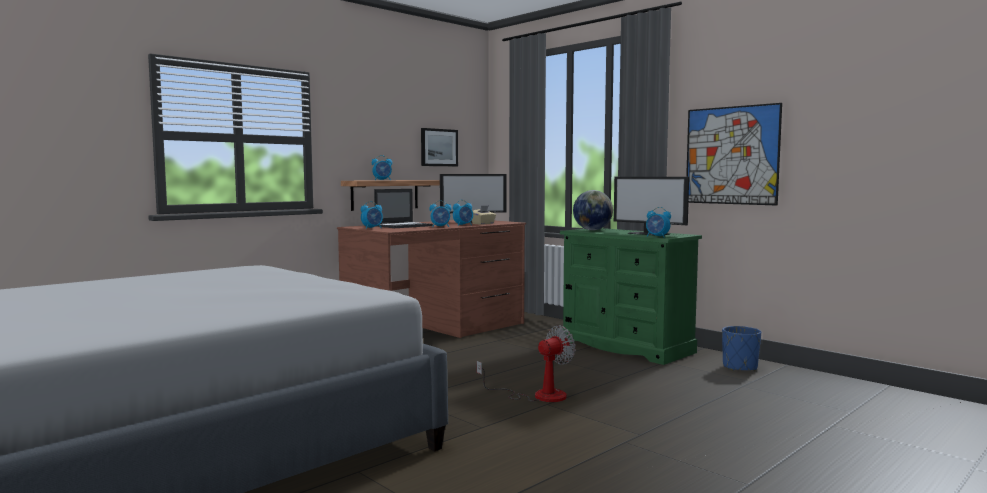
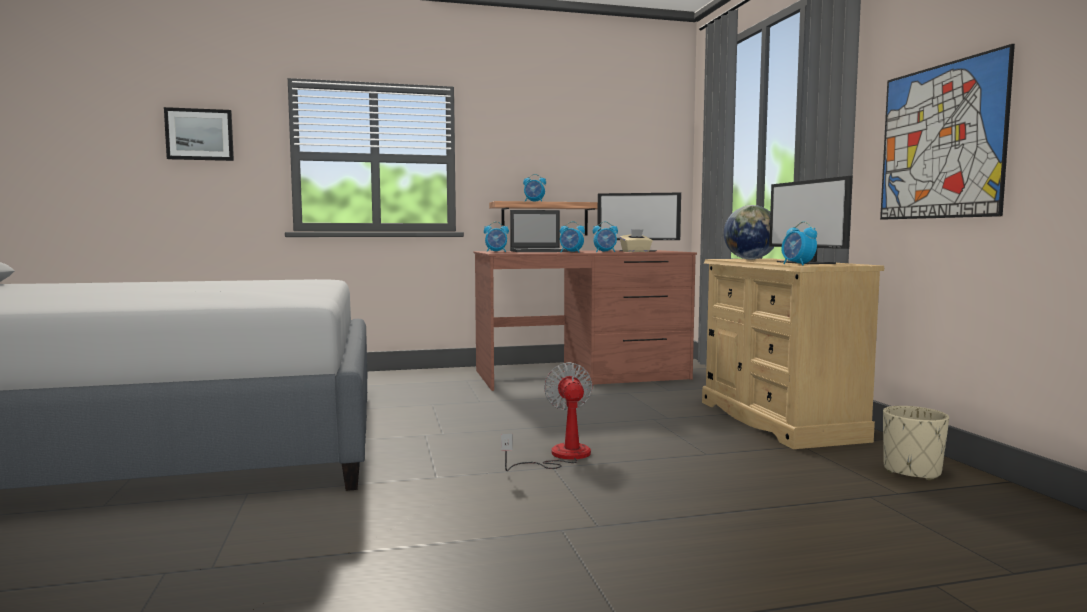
camera: 30 degrees right, 0 degrees up
(439, 147) = (619, 165): picture -> picture (199, 134)
(538, 396) = (560, 456): fan -> fan turned 90 degrees counterclockwise
(626, 346) = (778, 420): green dresser -> beige dresser
(740, 367) = (912, 471): blue planter -> beige planter

